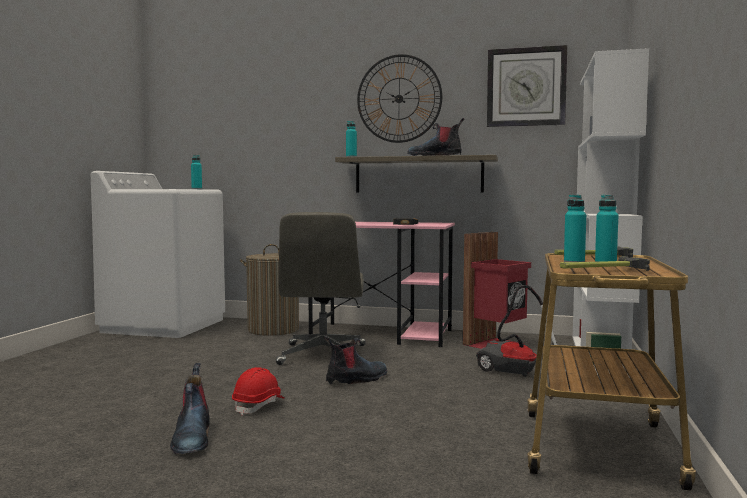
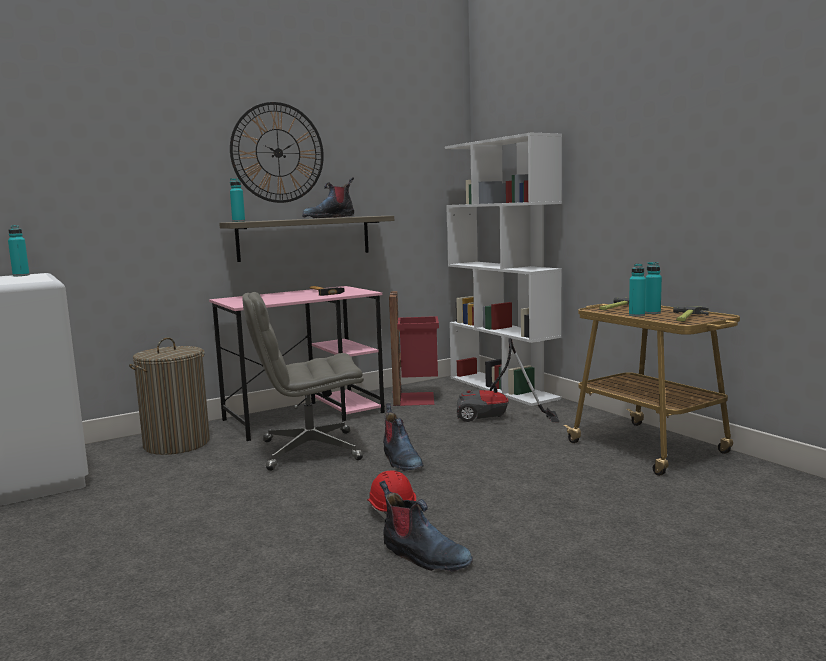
camera: 45 degrees left, 5 degrees up
(323, 355) = (309, 451): grey office chair -> grey office chair turned 120 degrees clockwise
(357, 379) = (401, 460): boot -> boot turned 150 degrees clockwise
(526, 87) = (398, 147): wall clock -> none

